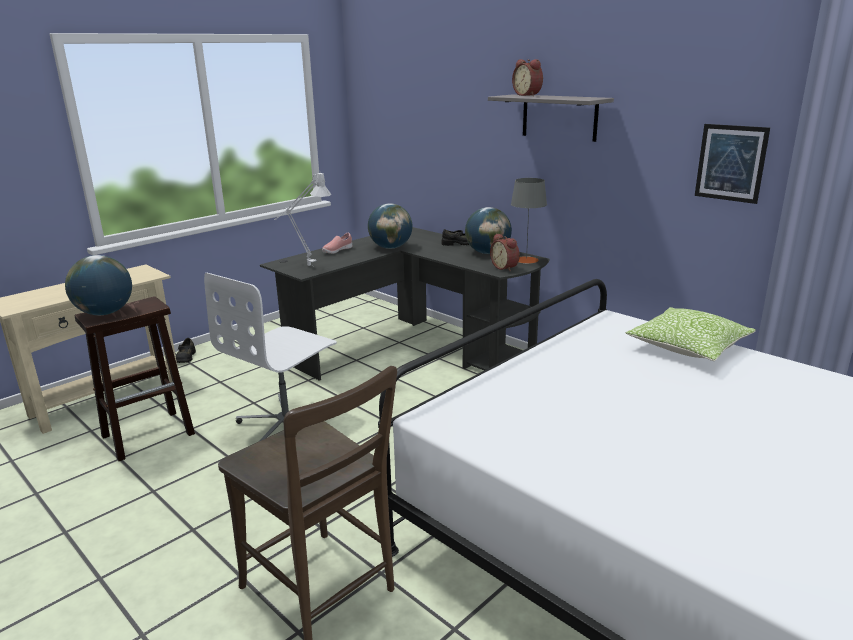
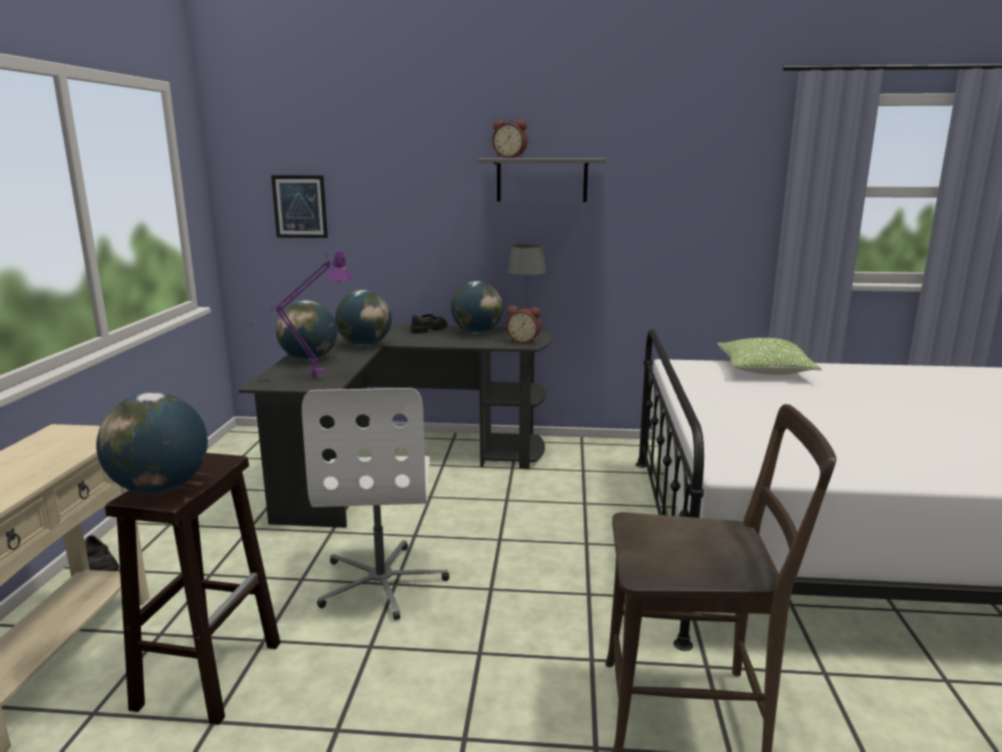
camera: 40 degrees left, 5 degrees down
(305, 266) = (307, 379): grey table lamp -> purple table lamp
(337, 251) = (309, 359): pink shoe -> globe
(730, 163) = (722, 211): picture -> picture (300, 206)

